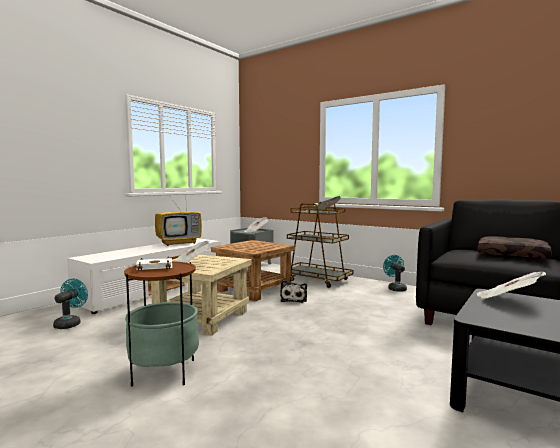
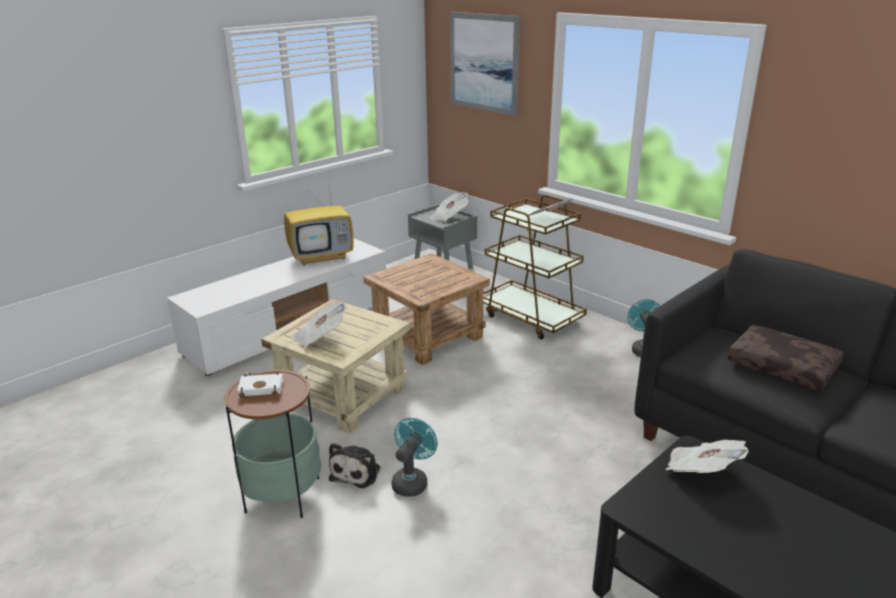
camera: 10 degrees right, 20 degrees up
(70, 323) = (180, 393): turquoise fan -> turquoise fan (412, 481)
(276, 138) = (483, 62): none -> picture
(294, 299) = (478, 365): plush toy -> plush toy (357, 472)

